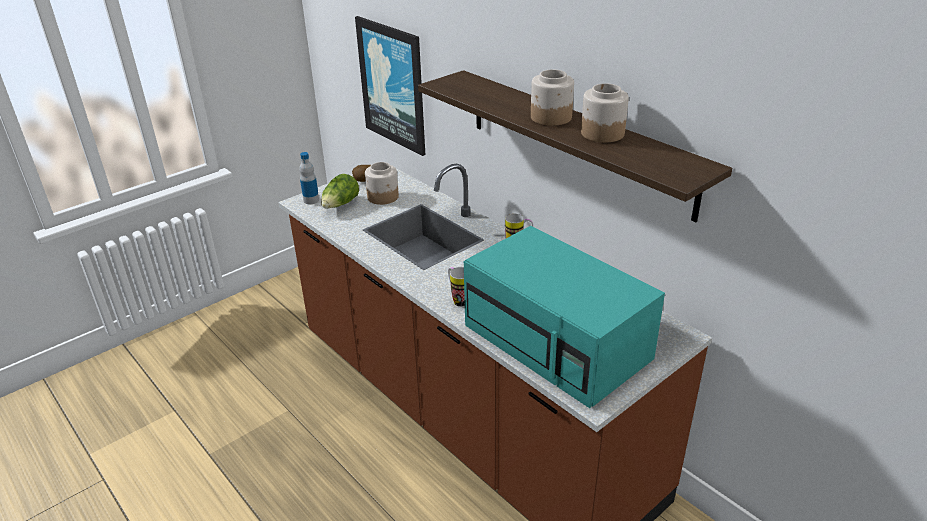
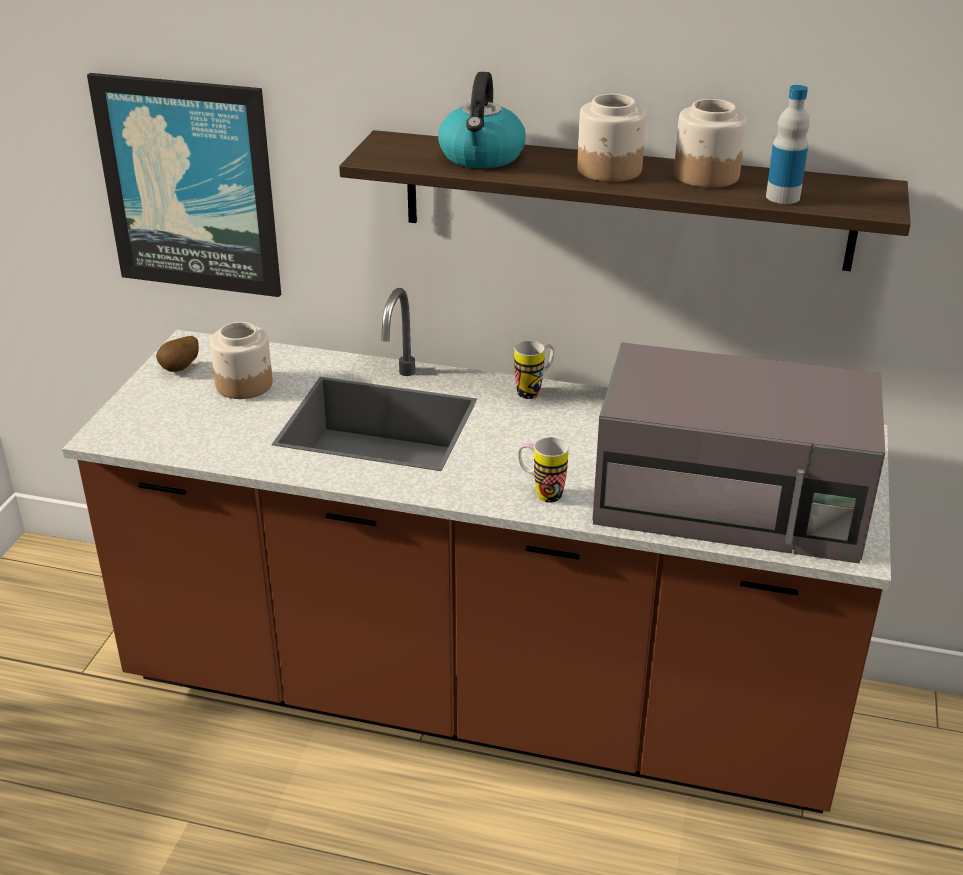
camera: 35 degrees left, 0 degrees up
(311, 200) = (123, 427): bottle -> bottle (782, 197)
(340, 205) = (186, 418): lettuce -> none
(494, 95) = (482, 157): none -> kettle
(558, 342) = (733, 499): turquoise microwave -> grey microwave

